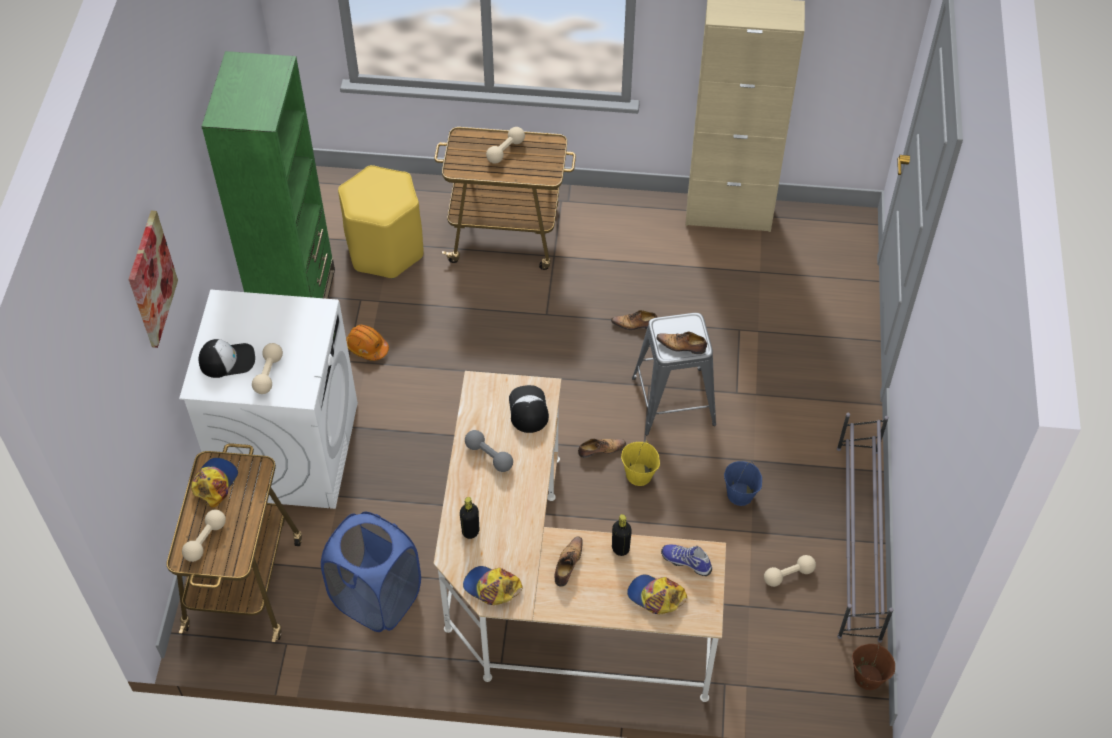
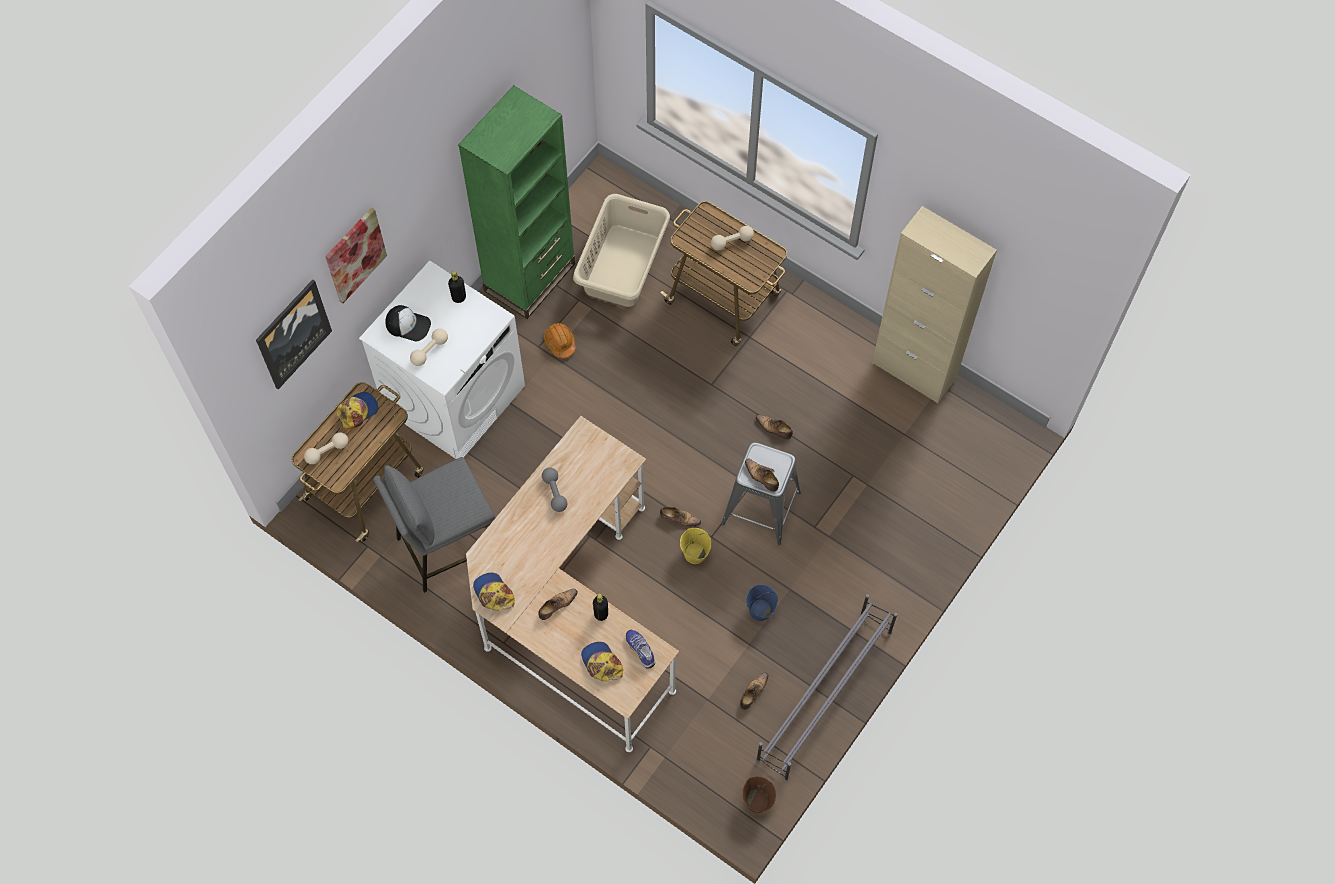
camera: 30 degrees right, 10 degrees up
(124, 394) = (292, 333): none -> picture
(376, 598) = (447, 546): blue laundry basket -> grey stool
(385, 249) = (623, 265): yellow stool -> beige laundry basket
(470, 531) = (505, 543): black bottle -> black bottle (459, 297)
(528, 409) = (605, 471): cap -> none
(788, 575) = (753, 692): beige dumbbell -> shoe

